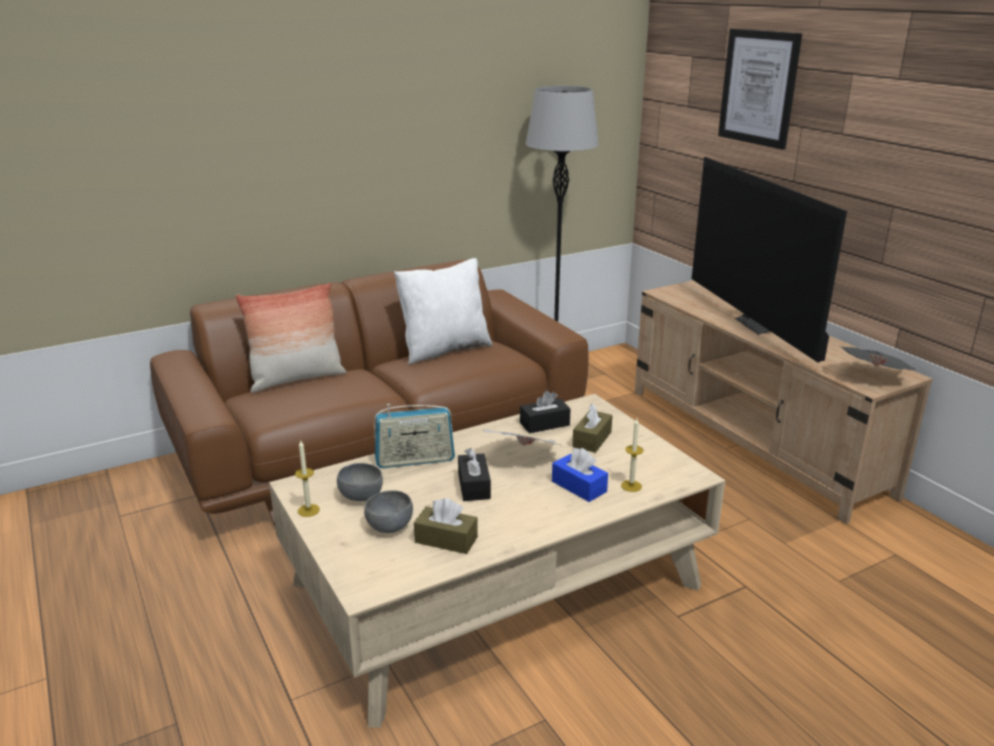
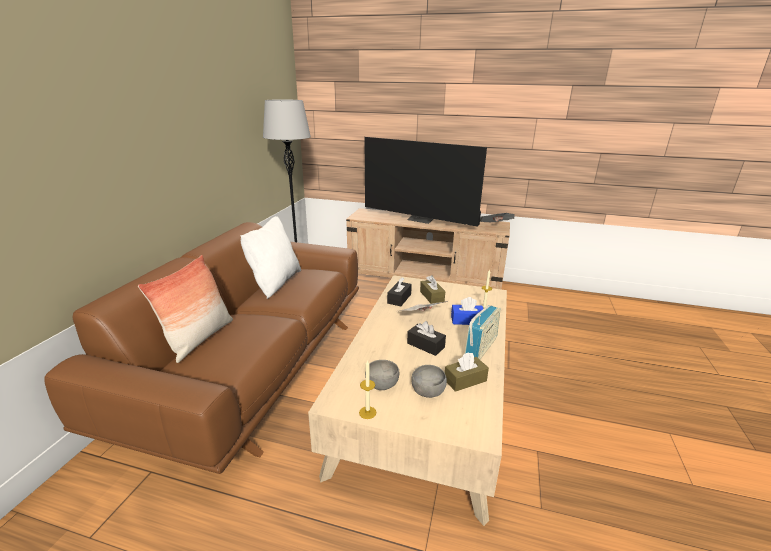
camera: 45 degrees left, 0 degrees up
(415, 460) = (372, 348): radio -> radio (481, 348)
(758, 88) = (387, 95): picture -> none

